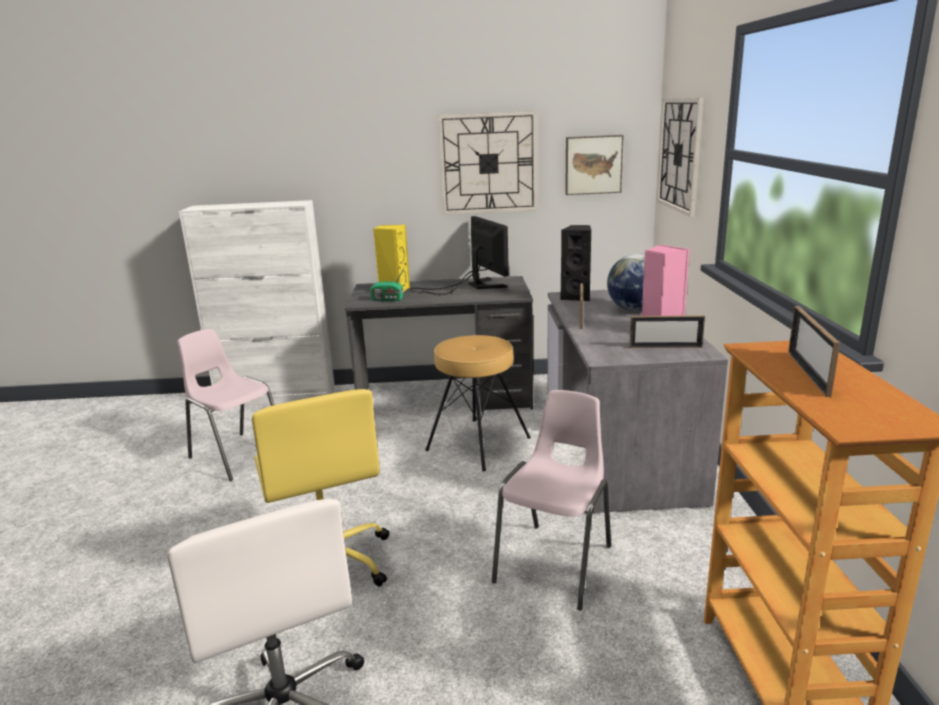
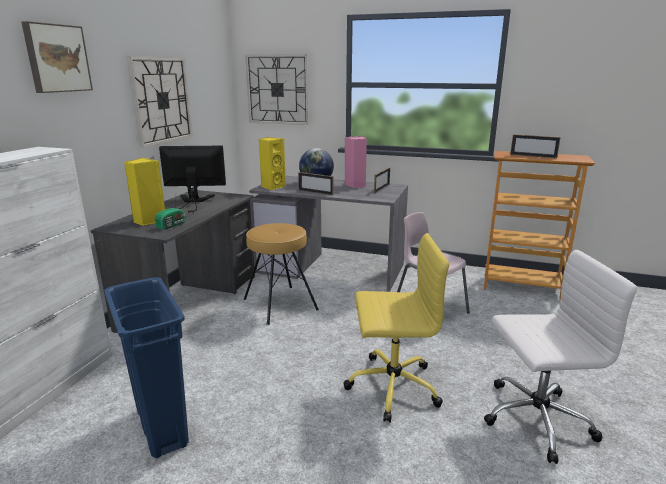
camera: 70 degrees left, 0 degrees up
(237, 455) = (161, 426): pink chair -> blue trash can
(577, 297) = (272, 187): black speaker -> yellow speaker
(593, 164) = (211, 100): picture -> picture (56, 58)

